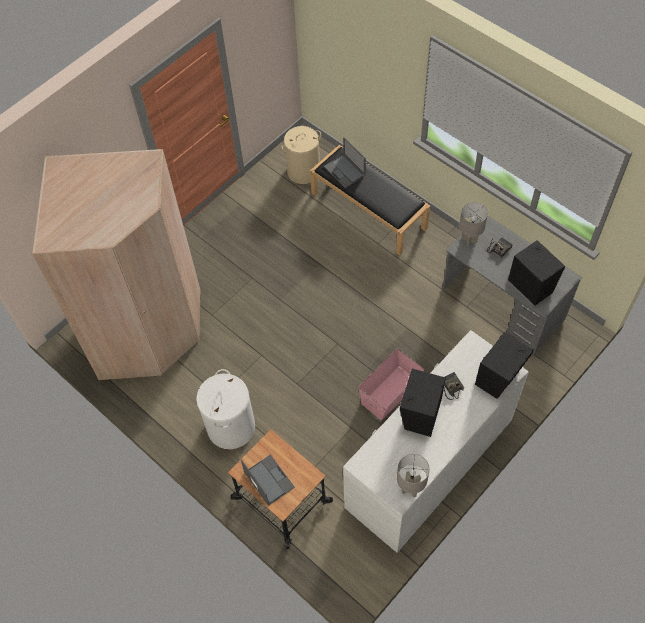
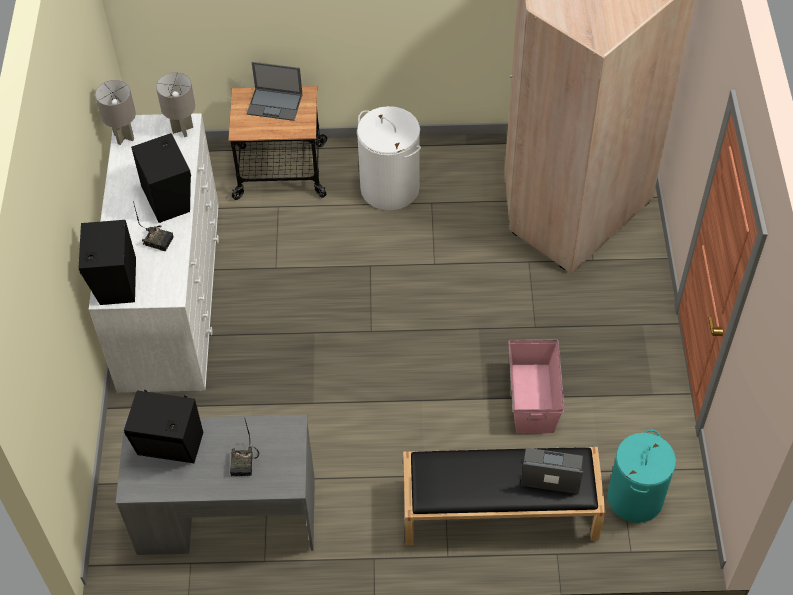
camera: 135 degrees right, 5 degrees down
(304, 171) = (635, 498): beige laundry basket -> turquoise laundry basket
(389, 392) = (269, 326): pink storage box -> pink storage box (533, 397)
(469, 240) = (289, 447): grey table lamp -> grey table lamp (182, 130)

